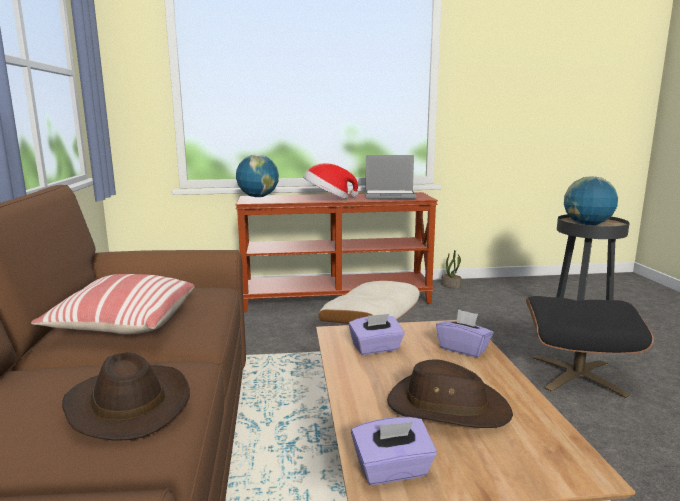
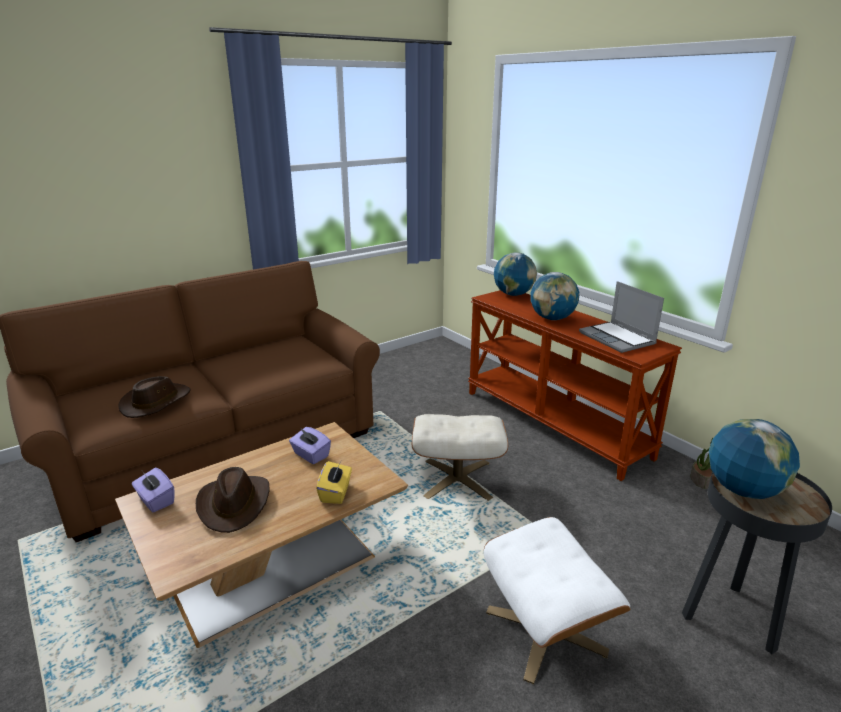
camera: 60 degrees right, 10 degrees up
(123, 324) = (248, 363): pillow -> none
(328, 198) = (552, 318): hat -> globe
(463, 349) = (336, 493): purple tissue box -> yellow tissue box
(577, 375) = (546, 631): black ottoman -> white ottoman

